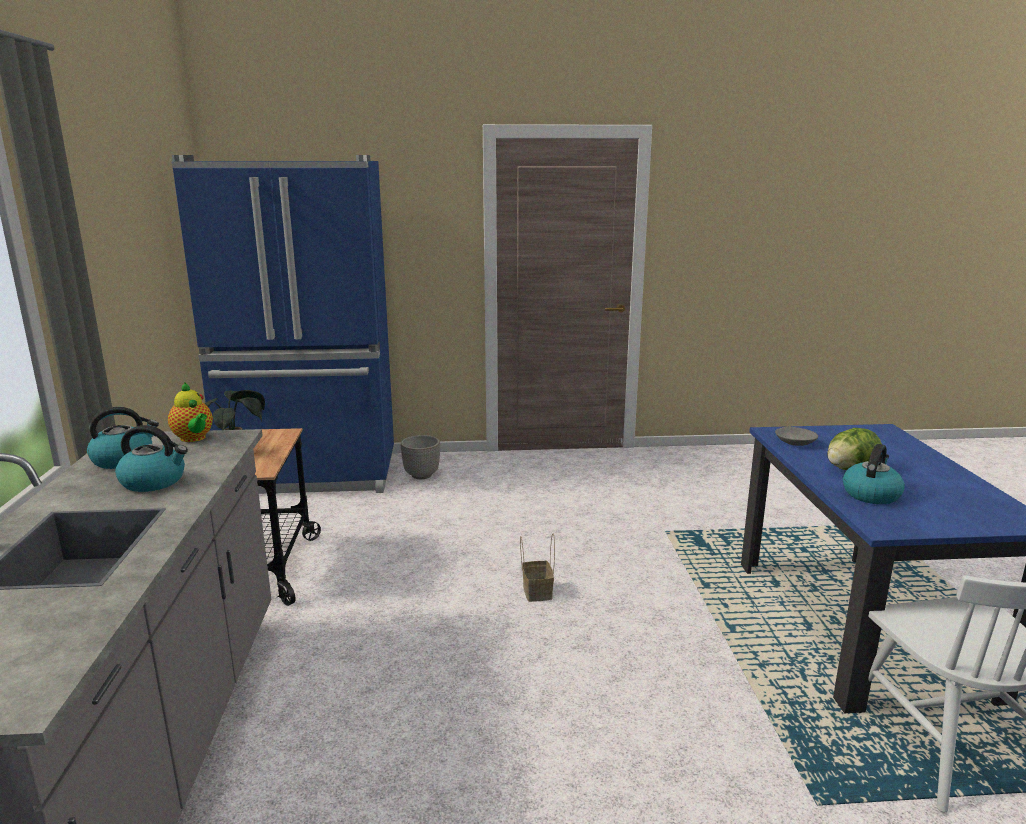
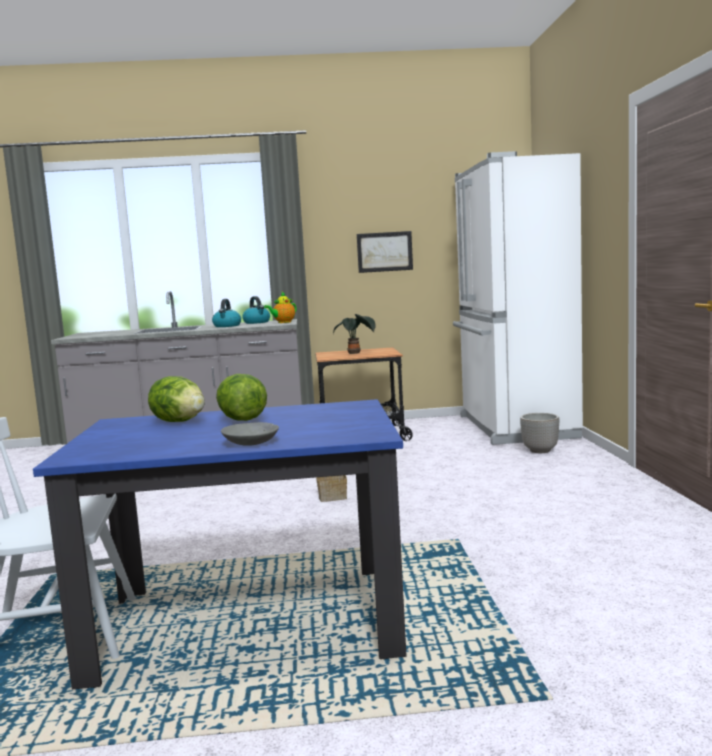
camera: 90 degrees right, 10 degrees down
(129, 282) = (384, 252): none -> picture
(312, 476) = (513, 427): blue fridge -> white fridge
(795, 443) = (324, 408): grey bowl -> grey bowl (252, 443)
(871, 494) = (179, 422): kettle -> lettuce

